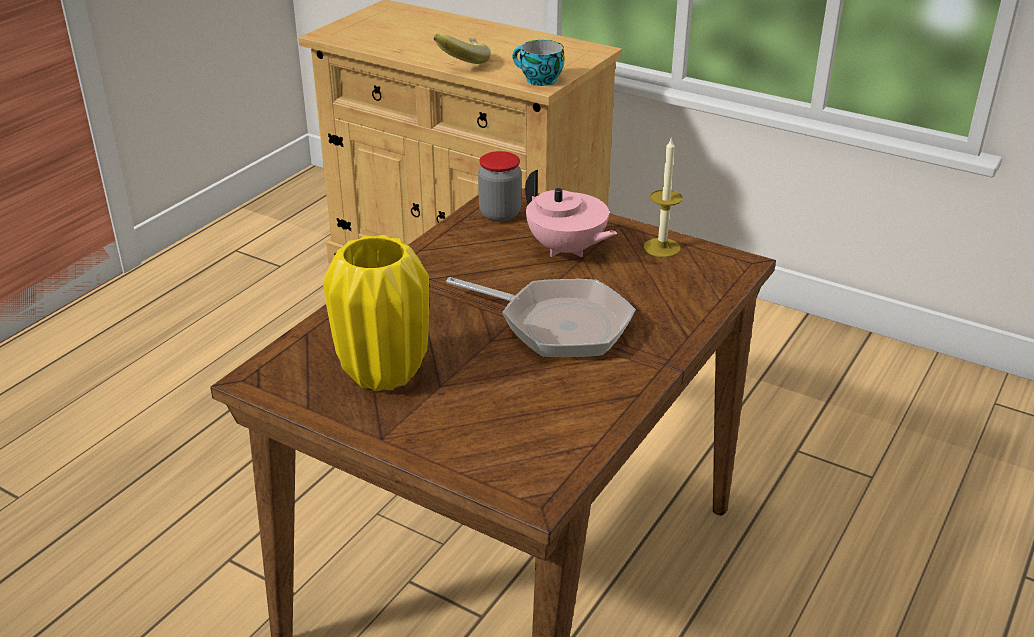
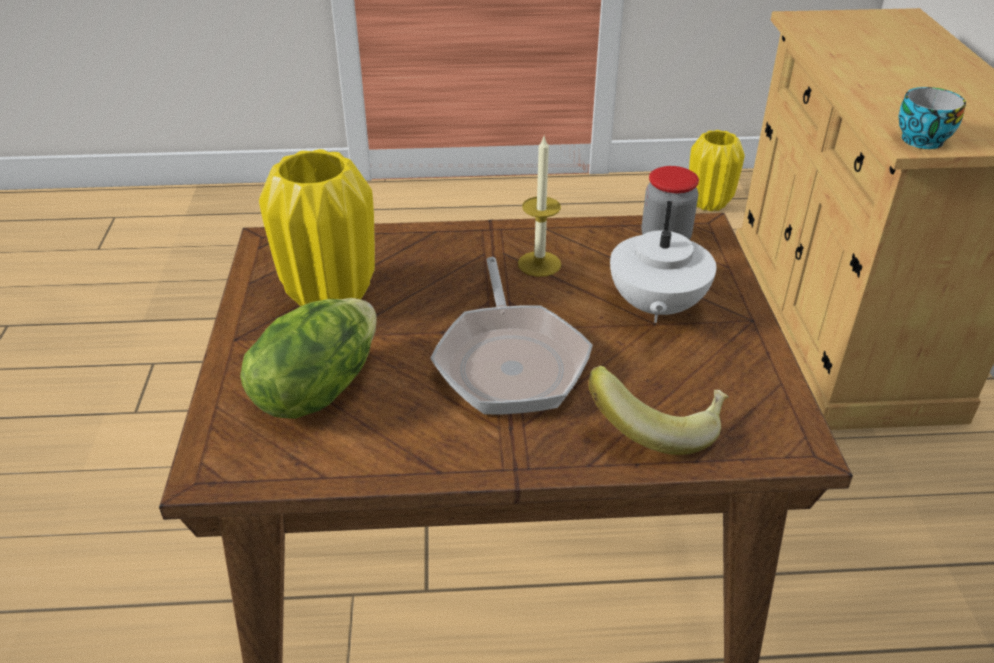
camera: 55 degrees right, 5 degrees up
(260, 241) = (708, 203): none -> yellow vase
(461, 63) = (872, 89): banana -> banana (658, 426)
(494, 417) = (316, 388): none -> lettuce
(566, 249) = (655, 307): pink teapot -> white teapot
(662, 247) = (748, 369): candle -> candle (539, 264)

